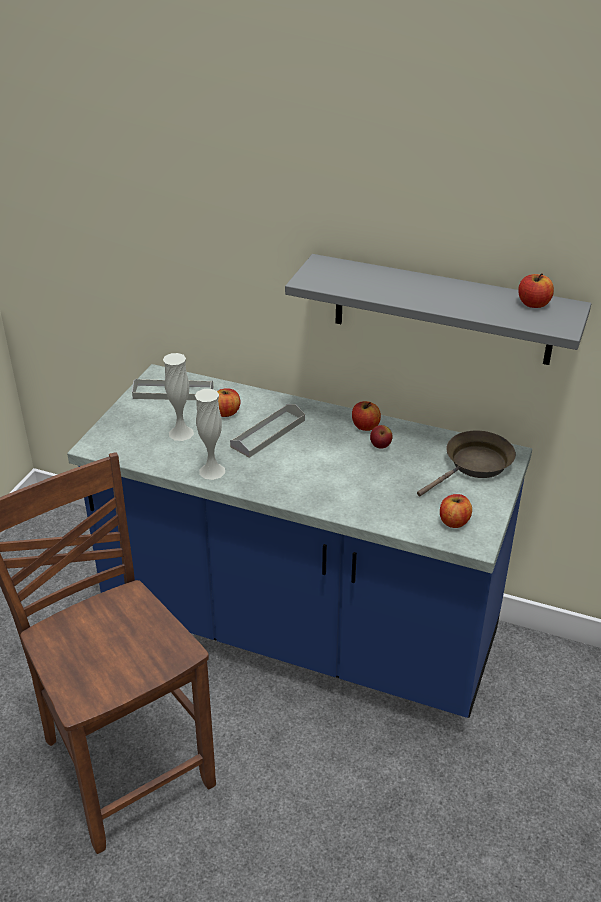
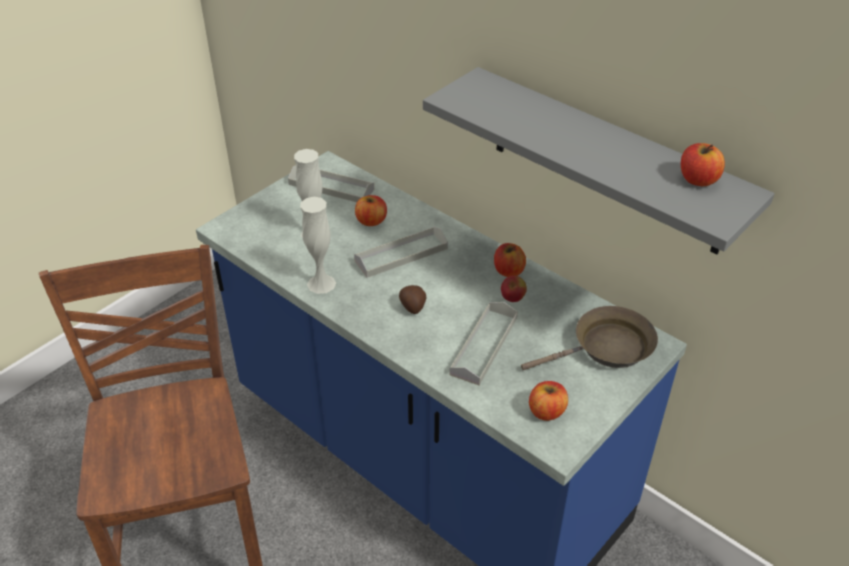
camera: 20 degrees right, 5 degrees up
(302, 471) = (413, 307): none -> potato
(378, 486) = (484, 346): none -> grey tray

